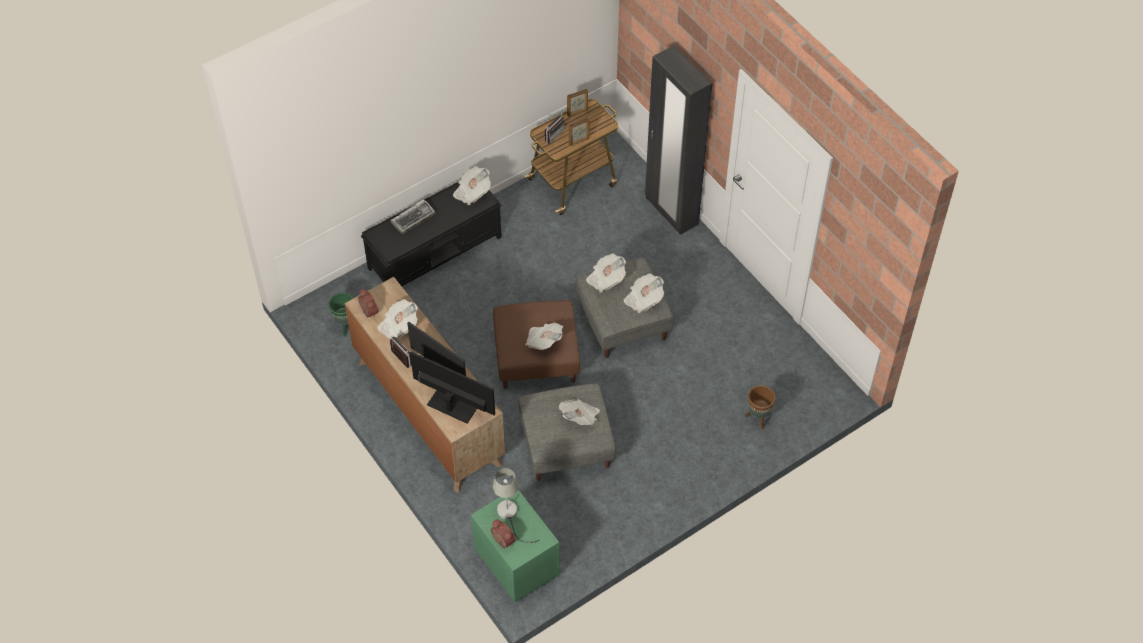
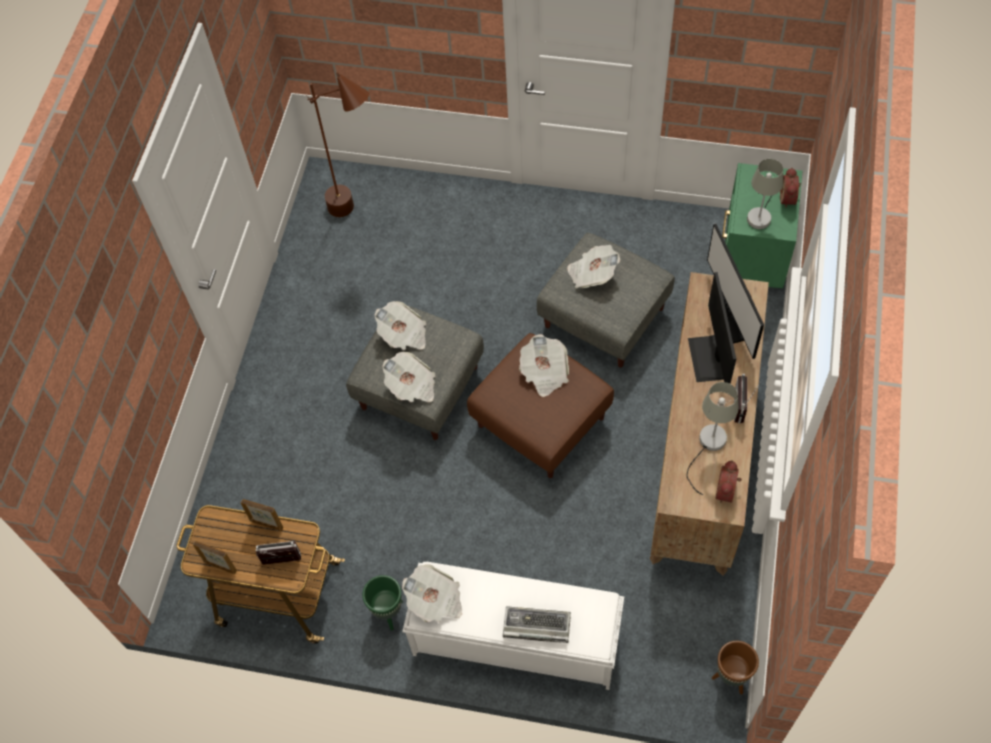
camera: 130 degrees left, 5 degrees up
(346, 326) = (700, 632): green planter -> green planter (388, 612)
(398, 326) = (709, 446): newspaper -> grey table lamp
(436, 252) = (514, 640): black bench -> white bench
(671, 211) = (232, 463): black wardrobe -> none
(758, 418) = (416, 208): brown planter -> brown planter (730, 678)
(785, 385) = (359, 215): none -> brown floor lamp

